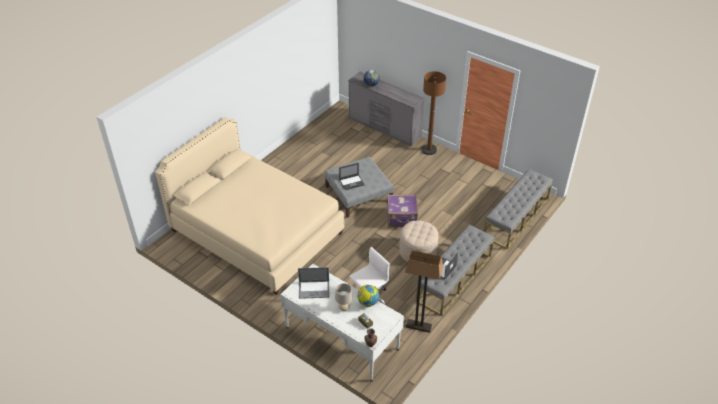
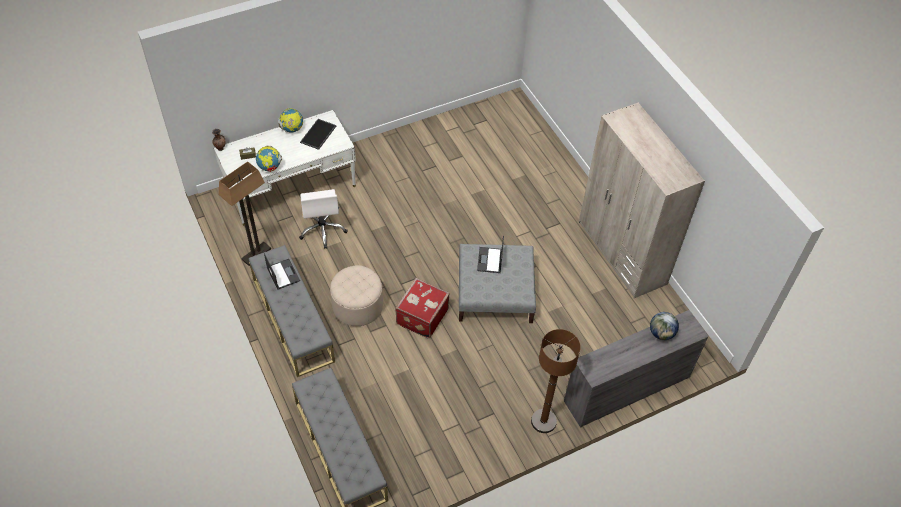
camera: 115 degrees right, 10 degrees up
(256, 232) = (486, 173): beige bed -> none
(289, 152) = (622, 253): none -> beige wardrobe
(314, 289) = (318, 134): laptop -> tray
(318, 309) = (292, 129): none -> globe
(344, 308) = (278, 147): beige table lamp -> none
(402, 219) = (421, 316): purple suitcase -> red suitcase

